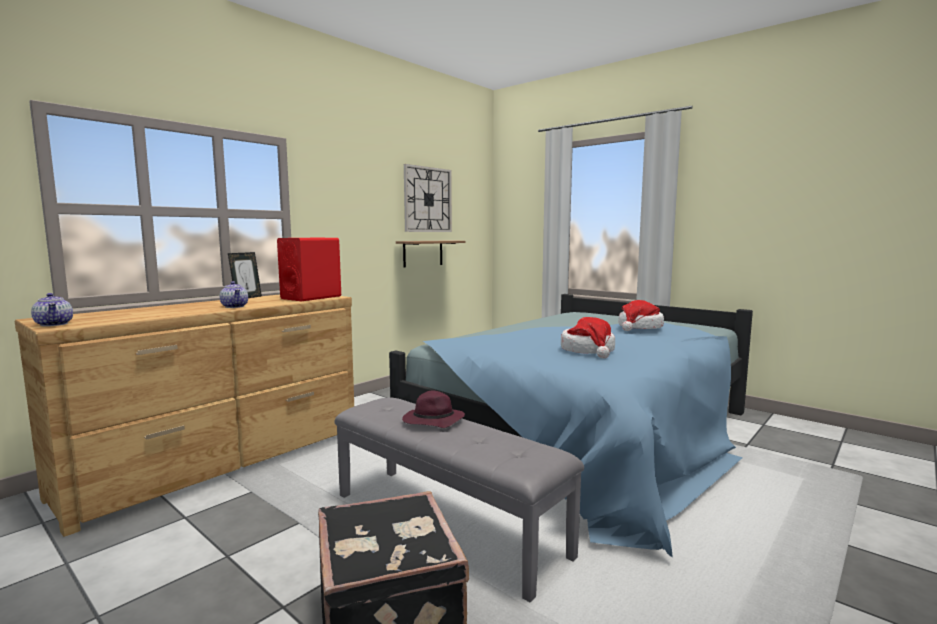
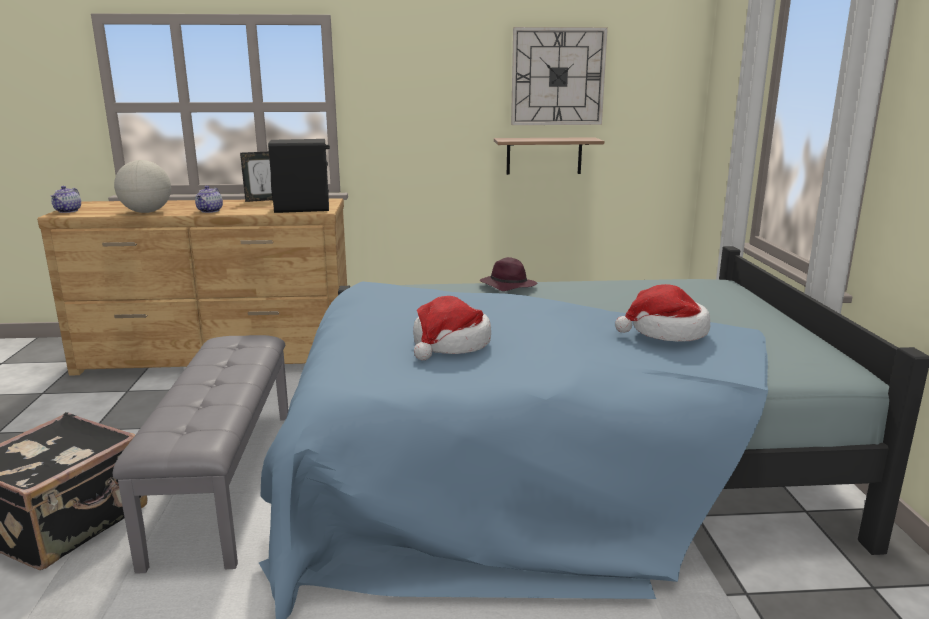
camera: 45 degrees right, 10 degrees up
(168, 314) = (146, 212): none -> globe
(311, 297) = (302, 208): red speaker -> black speaker
(432, 421) = (224, 372): purple hat -> purple hat (507, 286)

